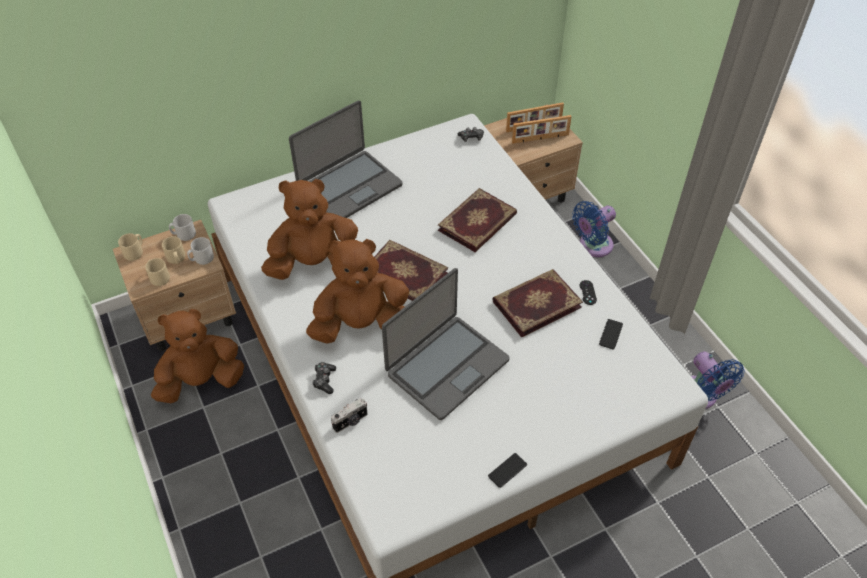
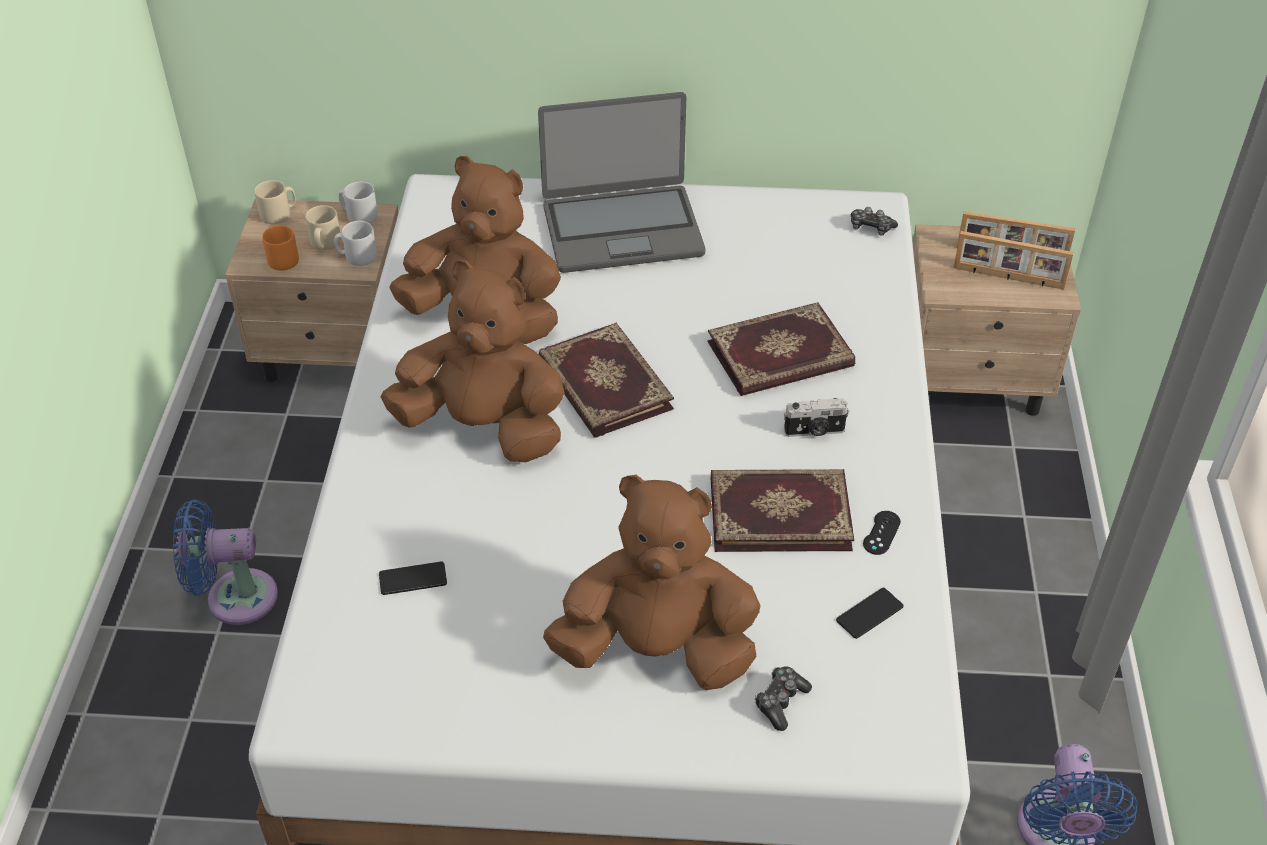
camera: 30 degrees right, 5 degrees down
(159, 277) = (283, 258): beige mug -> orange mug
(201, 381) = (288, 444): brown plush toy -> brown plush toy (657, 649)
(324, 380) = (371, 480): game controller -> game controller (780, 702)
(351, 422) = (362, 553): camera -> camera (814, 431)
(446, 366) = (562, 541): laptop -> none
(507, 470) = (533, 736): phone -> phone (413, 579)
(592, 246) = (1035, 505): blue fan -> blue fan (234, 597)

